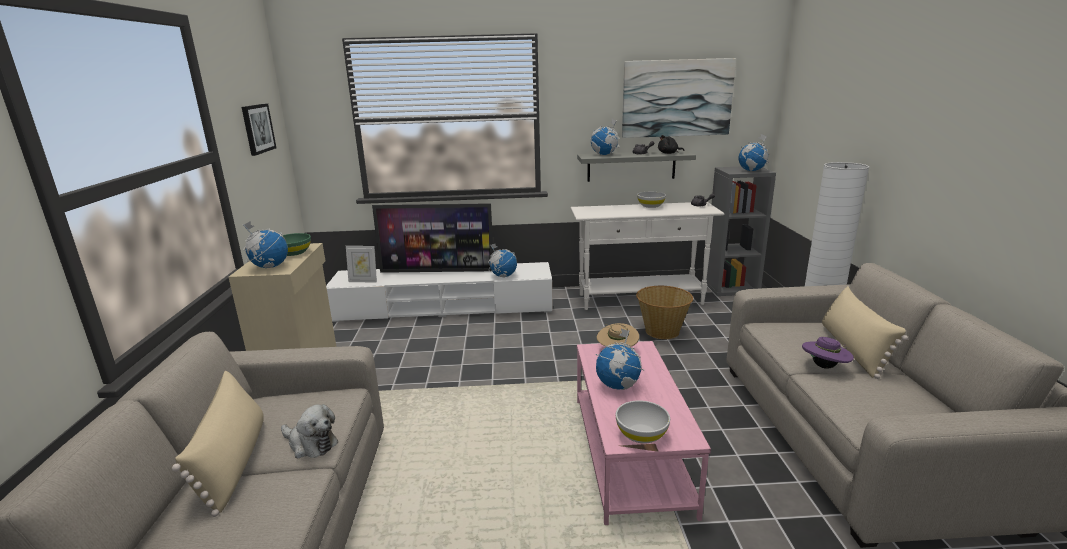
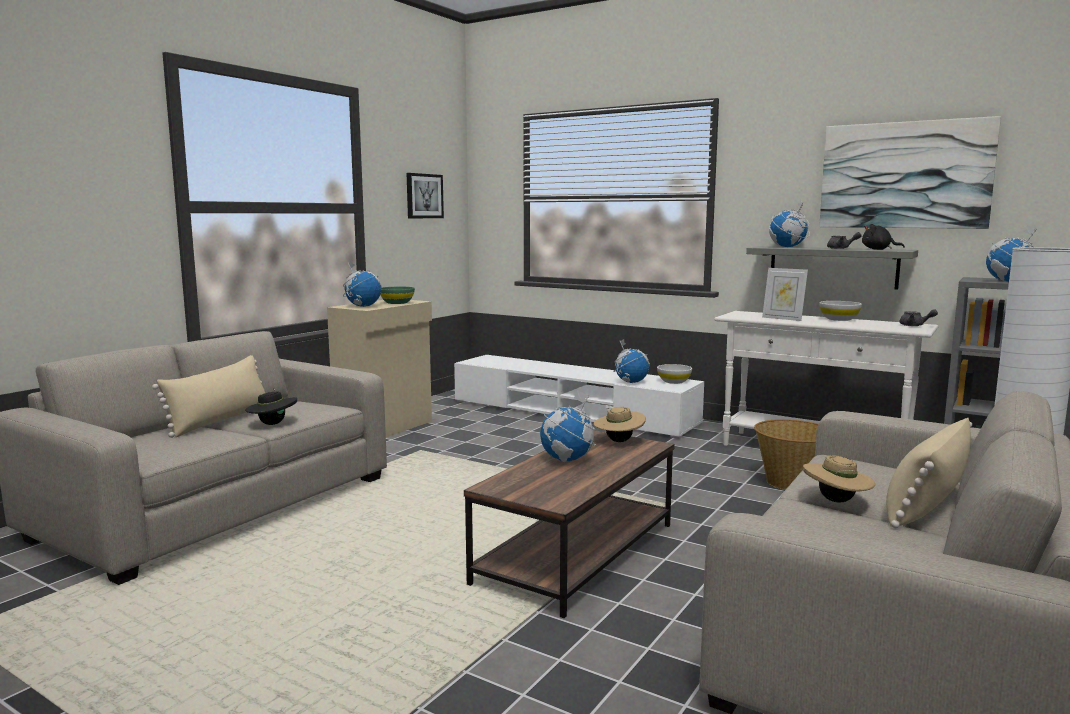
camera: 35 degrees right, 10 degrees down
(311, 444) = (272, 424): plush toy -> black hat
(363, 281) = (494, 364): picture frame -> picture frame (783, 318)
(437, 271) = (572, 368): television -> none
(631, 453) = (577, 554): pink coffee table -> brown coffee table
(641, 434) = (520, 489): white bowl -> white bowl (674, 381)
(824, 367) = (836, 501): purple hat -> beige hat

